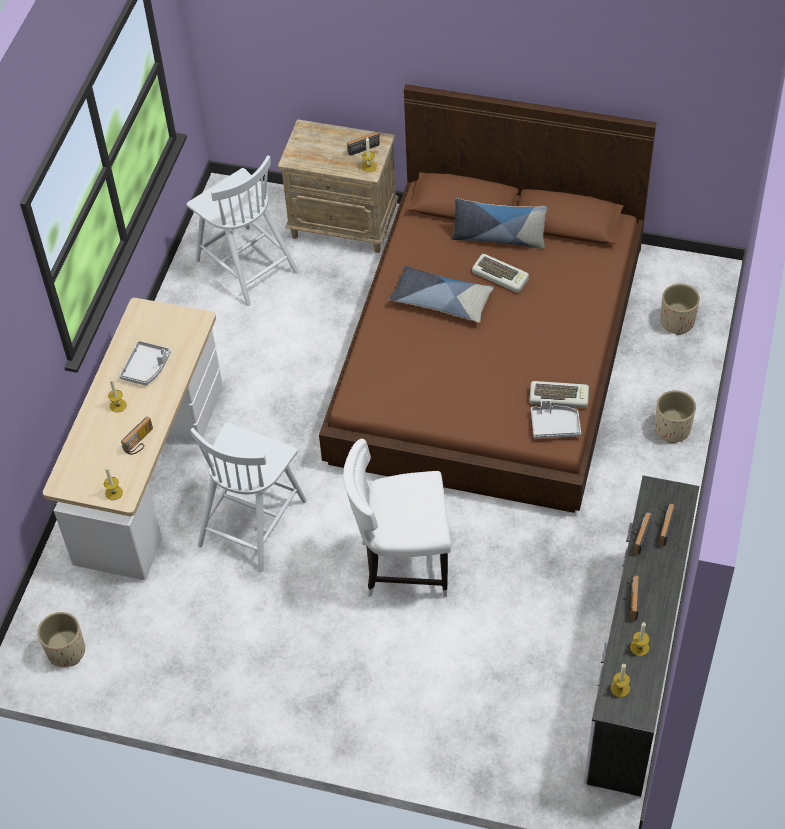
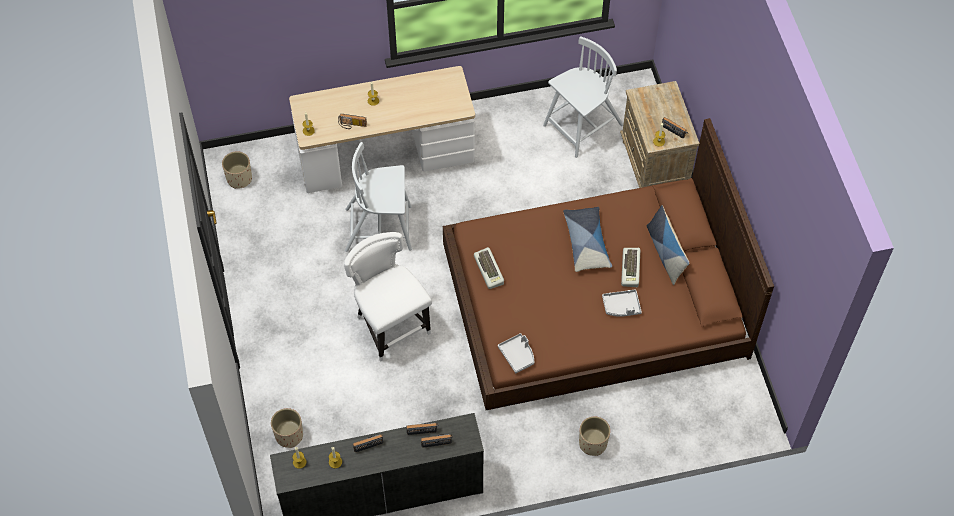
camera: 60 degrees right, 5 degrees up
(146, 368) = (410, 101): grey tray -> grey tray (621, 306)
(245, 265) = (582, 126): white chair -> white chair turned 150 degrees counterclockwise
(559, 396) = (544, 348): keyboard -> keyboard (490, 270)
(677, 322) = (694, 409): beige planter -> beige planter (289, 435)

